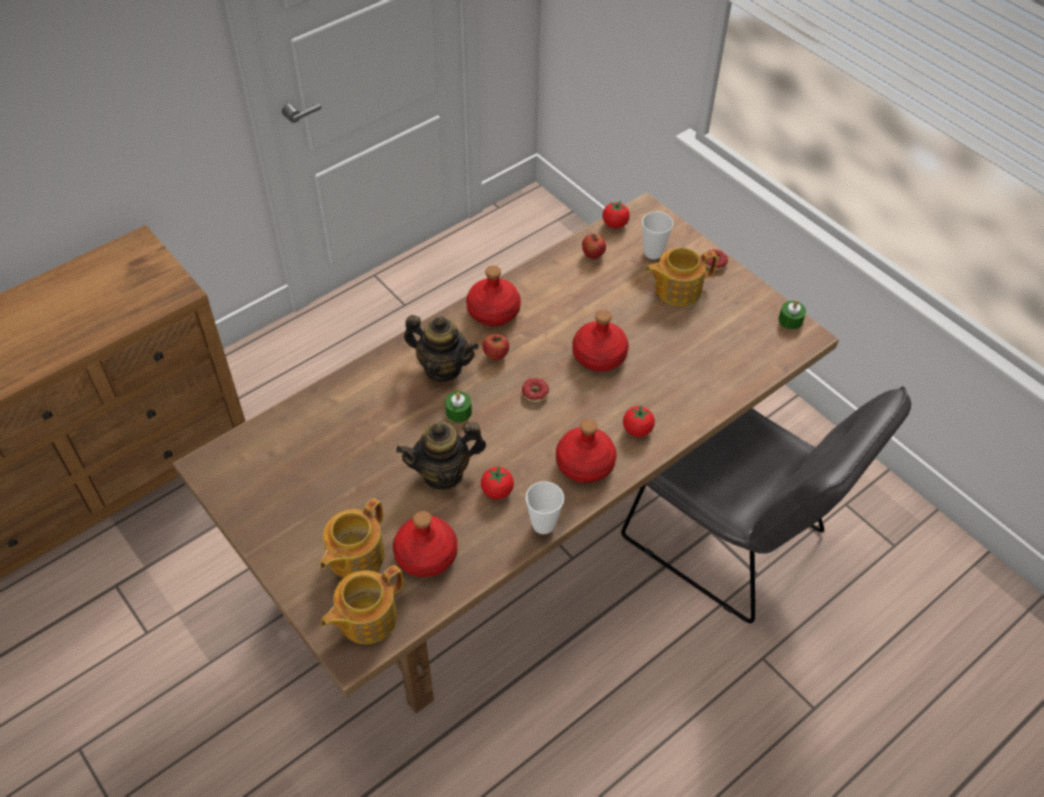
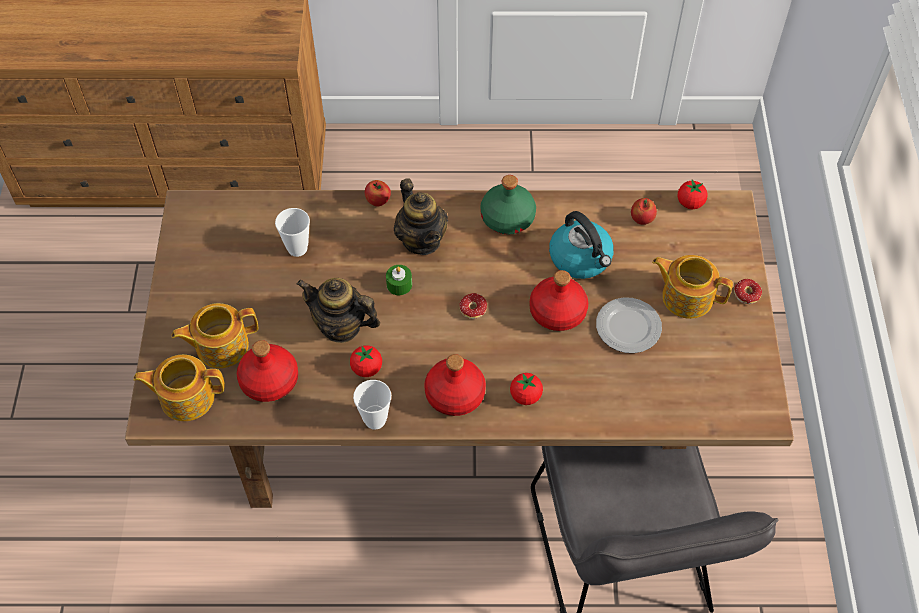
camera: 40 degrees right, 5 degrees up
(494, 311) = (508, 218): red bottle -> green bottle
(495, 355) = (473, 257): apple -> apple (378, 201)
(578, 307) = (581, 258): none -> kettle
(653, 252) = (698, 250): cup -> cup (297, 248)
(659, 335) = (628, 328): none -> plate
(790, 320) = (764, 392): green candle -> none

